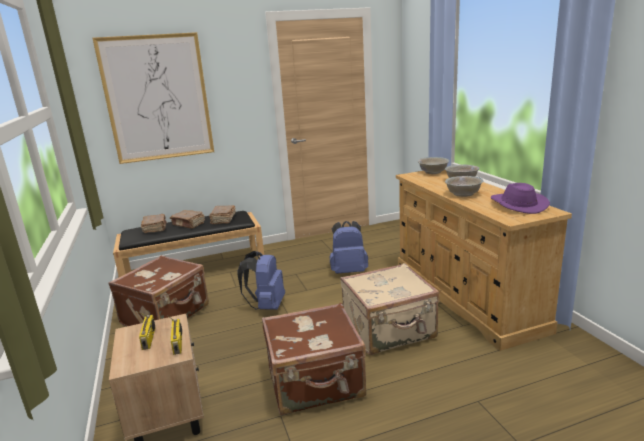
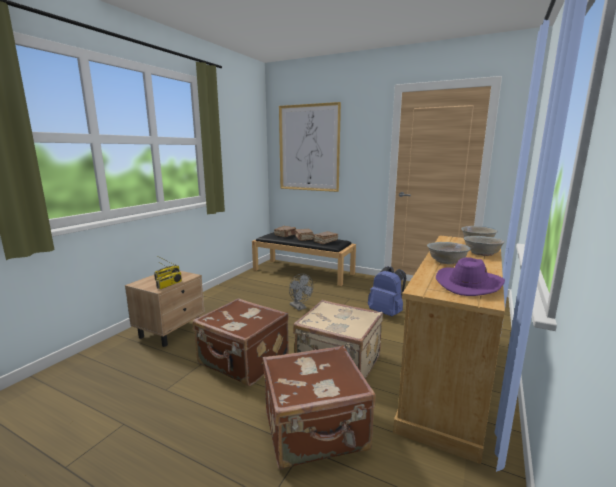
camera: 45 degrees right, 5 degrees down
(167, 315) = (251, 288): brown suitcase -> brown suitcase (315, 431)
(266, 306) = (299, 307): blue backpack -> grey fan

